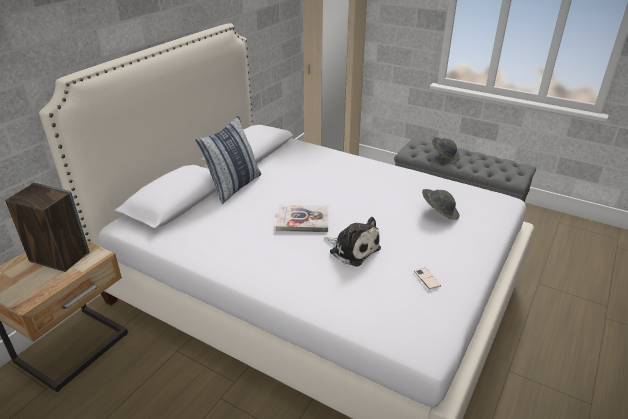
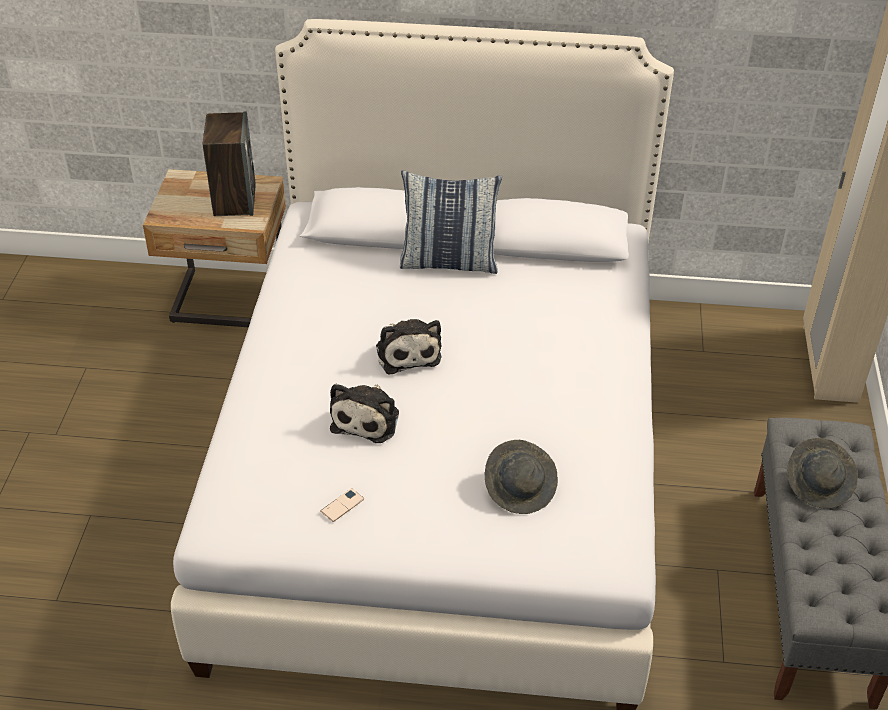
camera: 65 degrees right, 10 degrees up
(303, 220) = (407, 352): book -> plush toy

